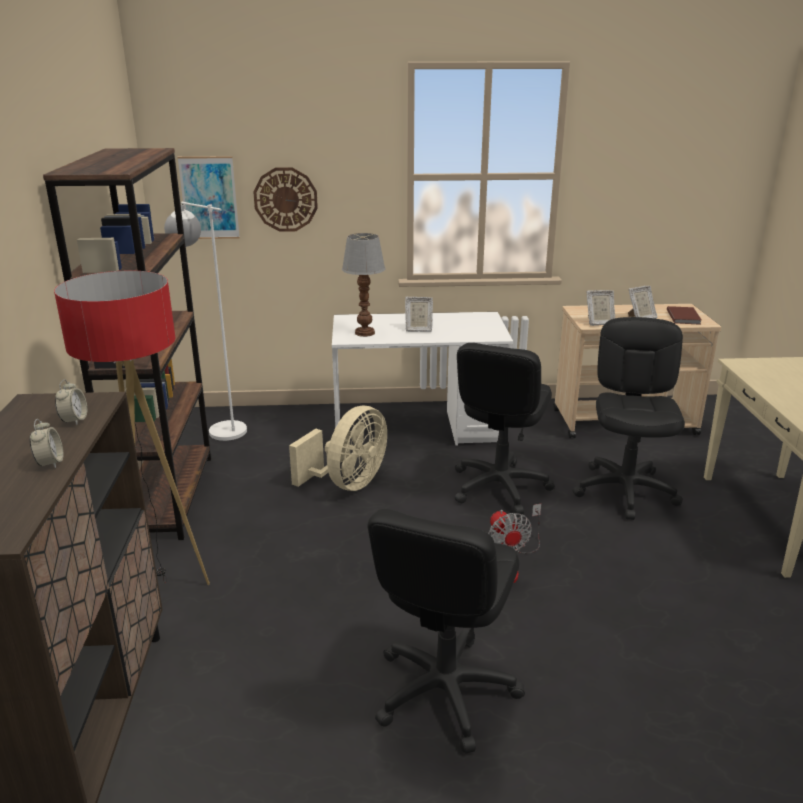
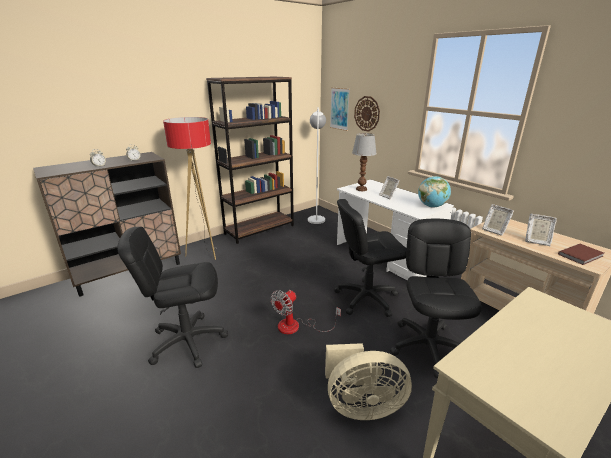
camera: 55 degrees right, 0 degrees up
(348, 483) = (314, 258): beige fan -> beige fan (361, 405)
(486, 322) = (431, 206): none -> globe
(625, 491) = (428, 347): black office chair -> black office chair turned 60 degrees counterclockwise

